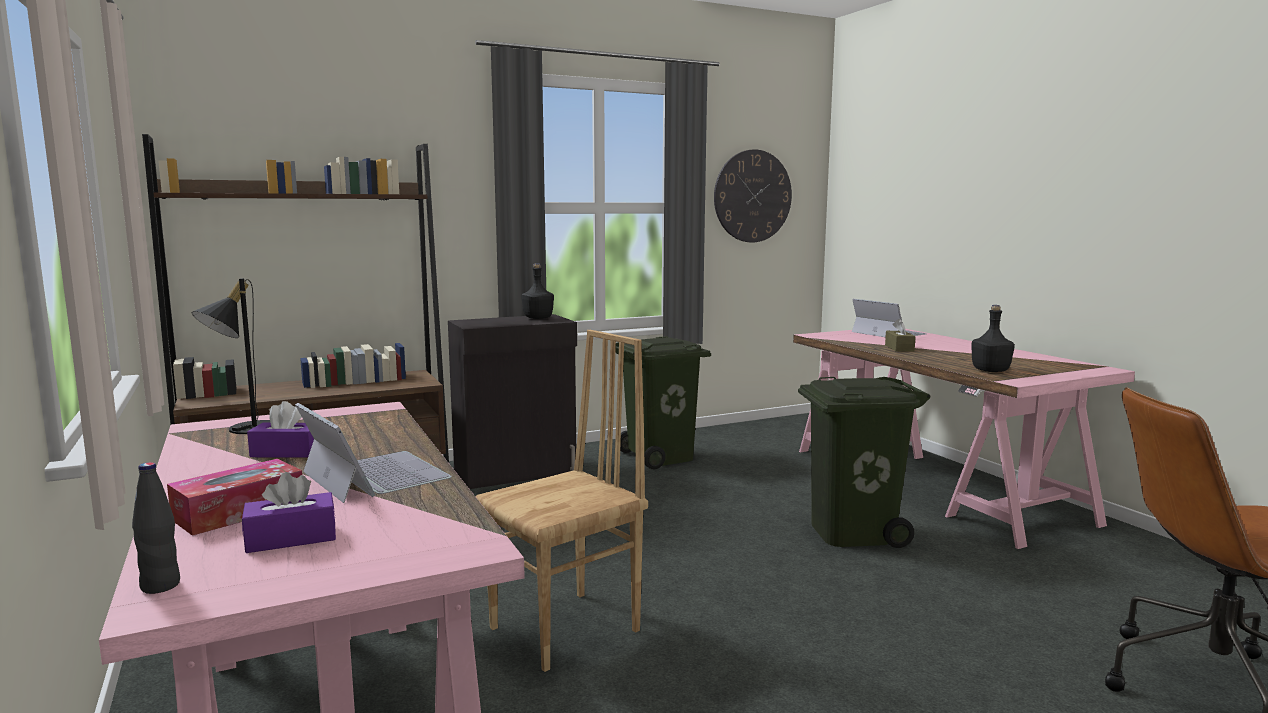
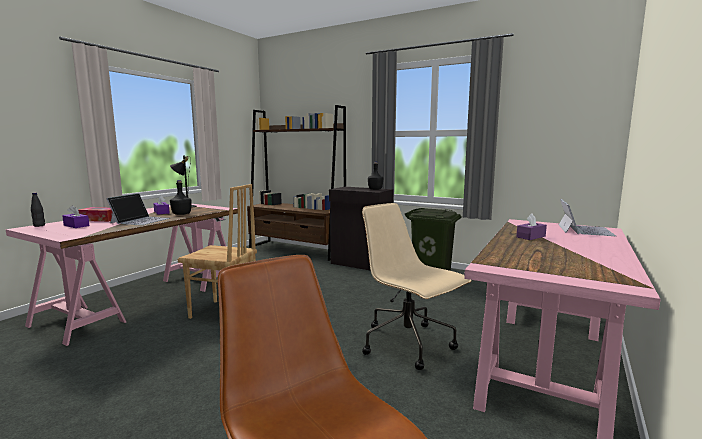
camera: 55 degrees right, 0 degrees up
(752, 196) = (548, 123): wall clock -> none
(852, 531) = (408, 344): green trash can -> beige office chair
(899, 348) = (531, 237): brown tissue box -> purple tissue box
(991, 370) = (510, 259): black bottle -> black bottle (182, 214)

